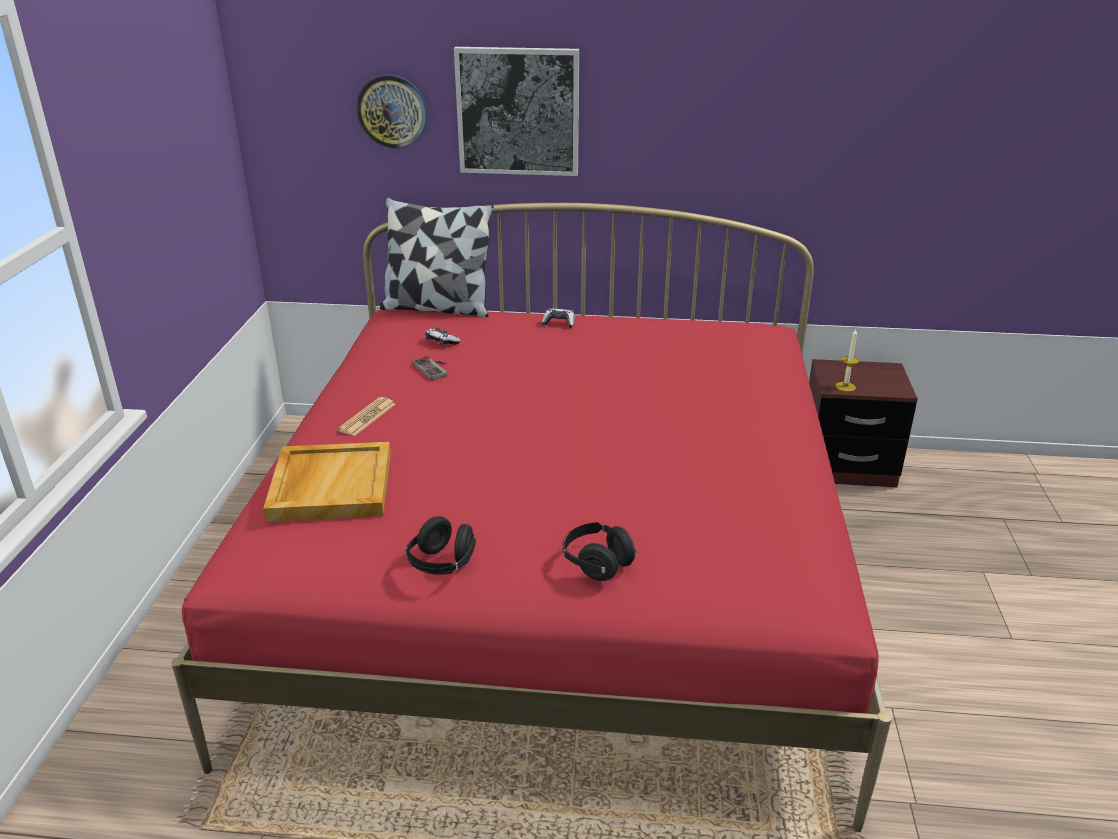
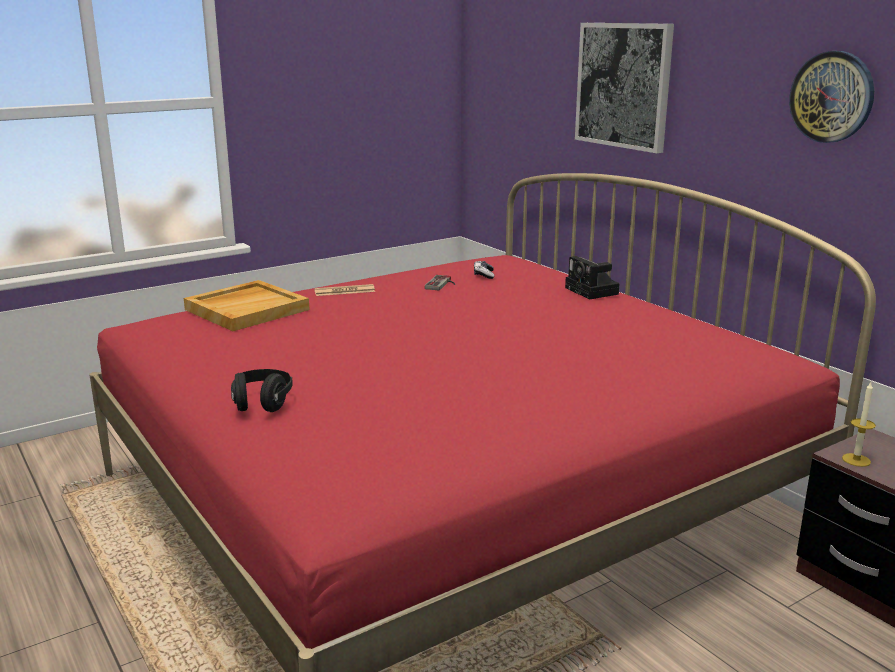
camera: 50 degrees right, 10 degrees down
(392, 111) = (543, 80): wall clock -> wall clock (832, 97)
(437, 307) = (535, 261): pillow -> none
(442, 564) = (198, 362): black headphones -> none
(559, 323) = (593, 291): game controller -> camera

